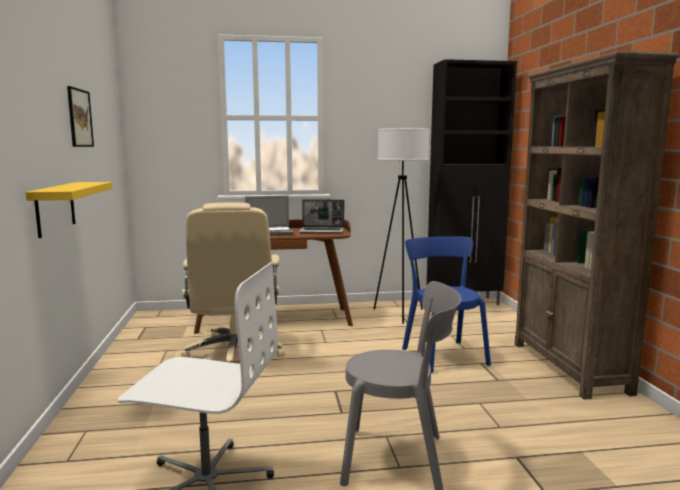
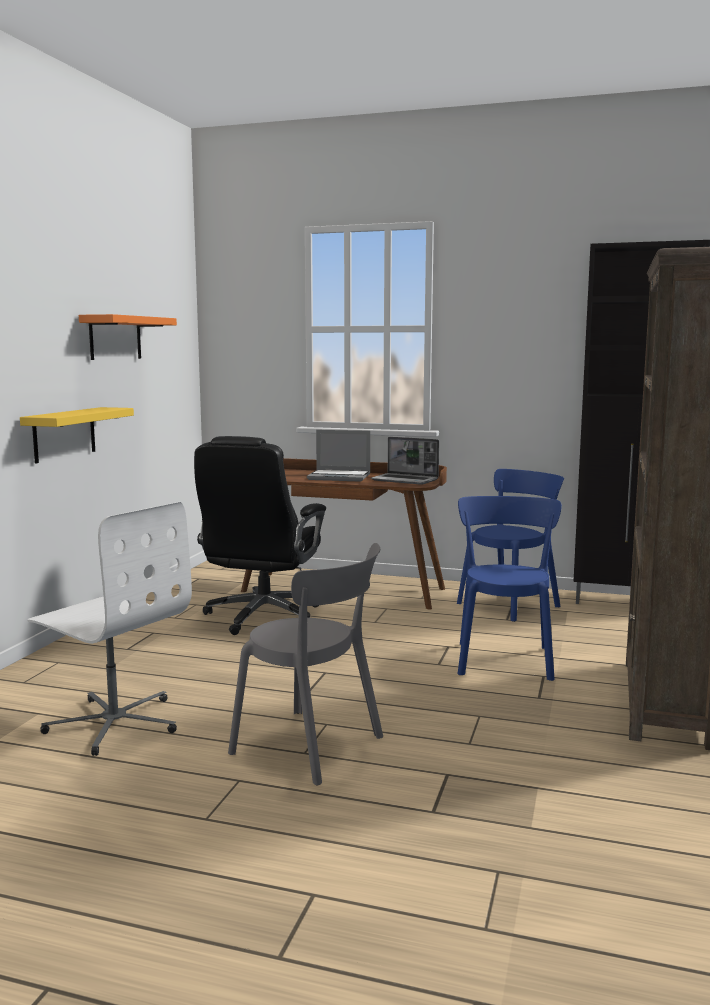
camera: 25 degrees right, 0 degrees up
(79, 118) = (115, 338): picture -> orange shelf
(235, 352) = (262, 617): beige office chair -> black office chair
(399, 314) = (511, 604): white floor lamp -> blue chair

